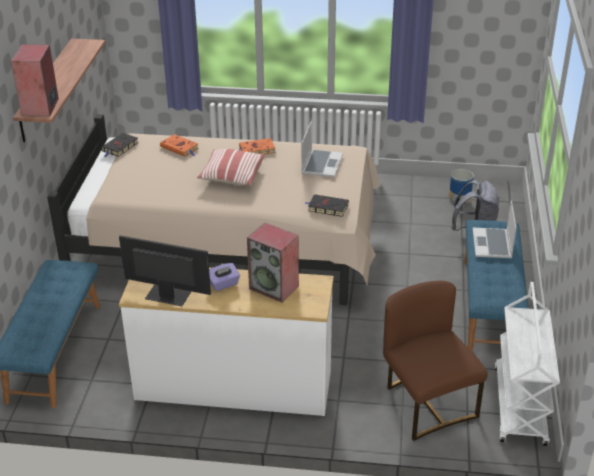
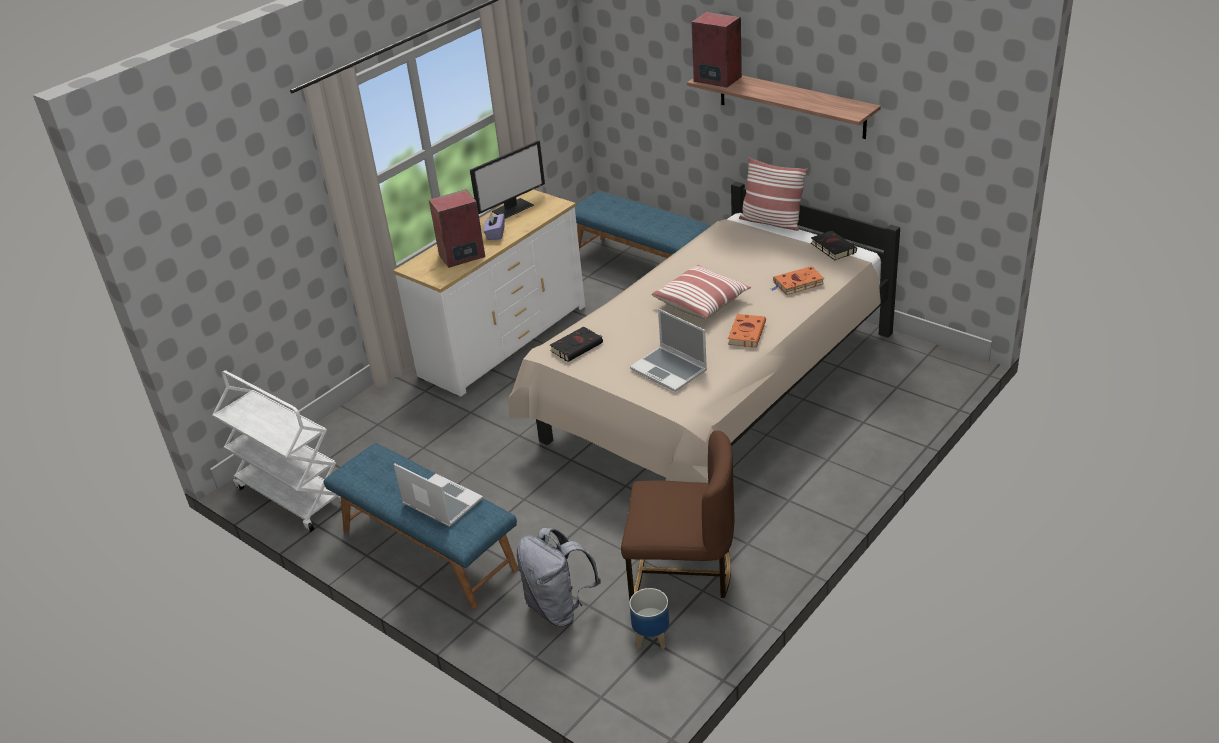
camera: 125 degrees right, 0 degrees up
(85, 185) = (771, 221): none -> pillow
(427, 403) = (362, 439): brown chair -> brown chair (681, 573)

